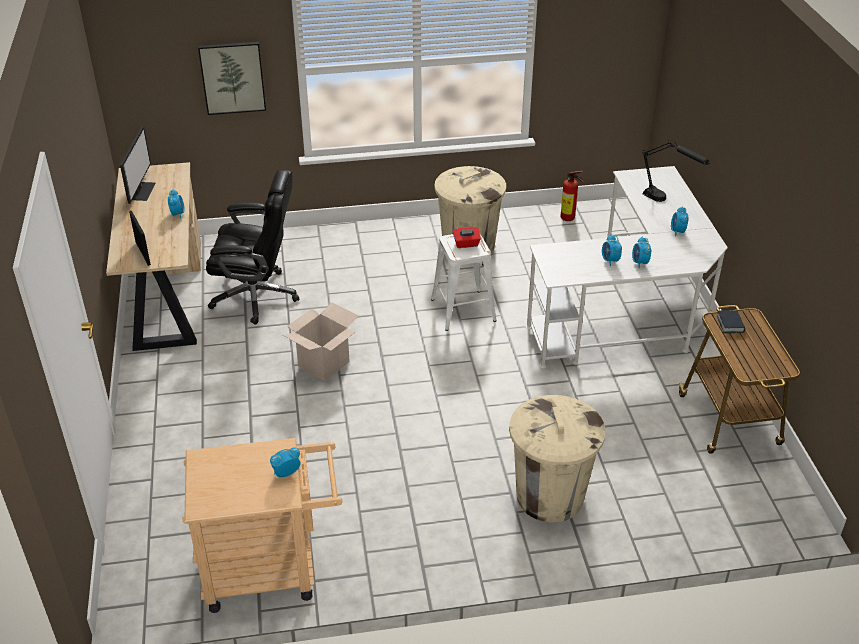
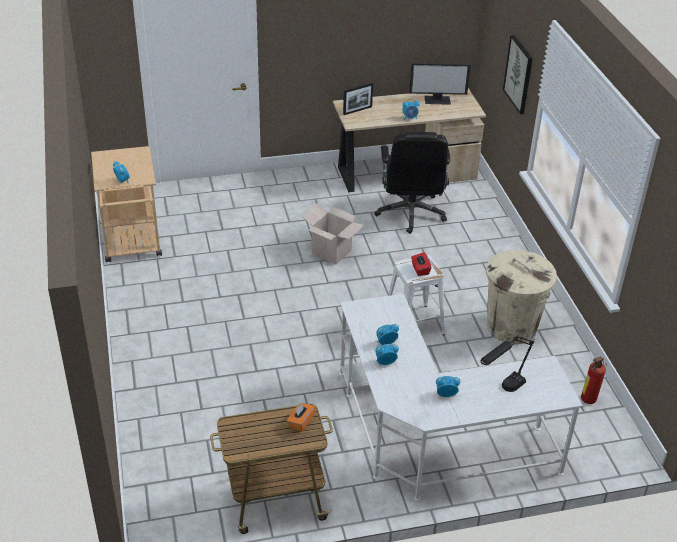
camera: 85 degrees right, 0 degrees up
(549, 496) = (186, 373): beige trash can -> none
(730, 324) = (300, 422): book -> orange tissue box

